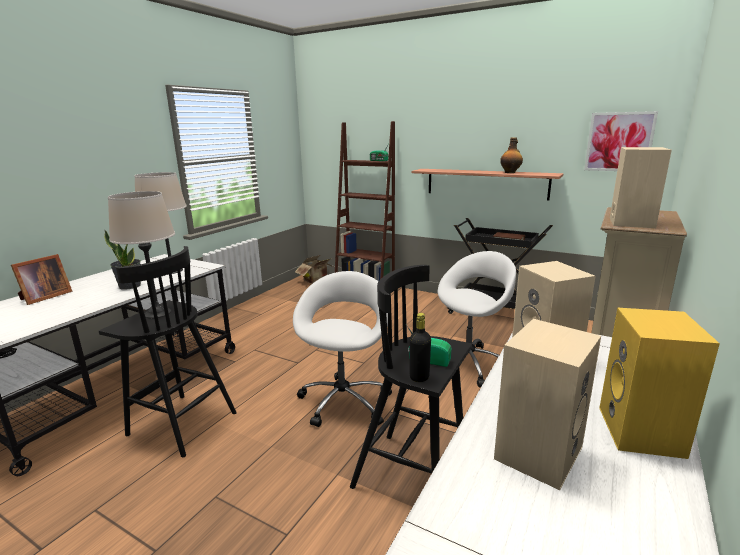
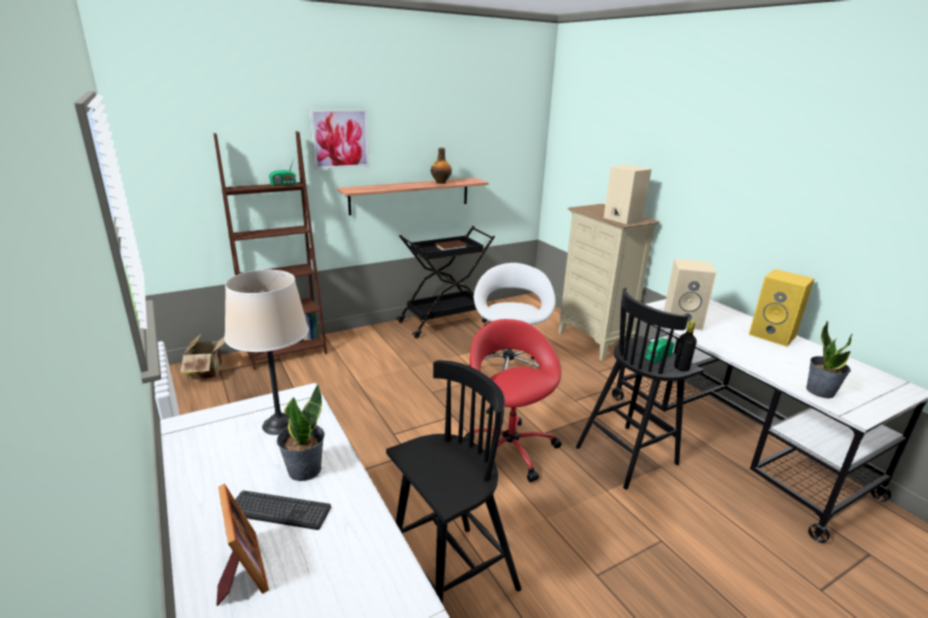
camera: 60 degrees left, 5 degrees up
(92, 291) = (279, 510): none -> keyboard
(157, 313) = (431, 463): beige table lamp -> none
(345, 401) = (509, 450): white office chair -> red office chair
(478, 495) = (820, 391): none -> potted plant
(537, 451) = (785, 364): beige speaker -> none
(619, 142) = (511, 147): picture -> picture (340, 138)

